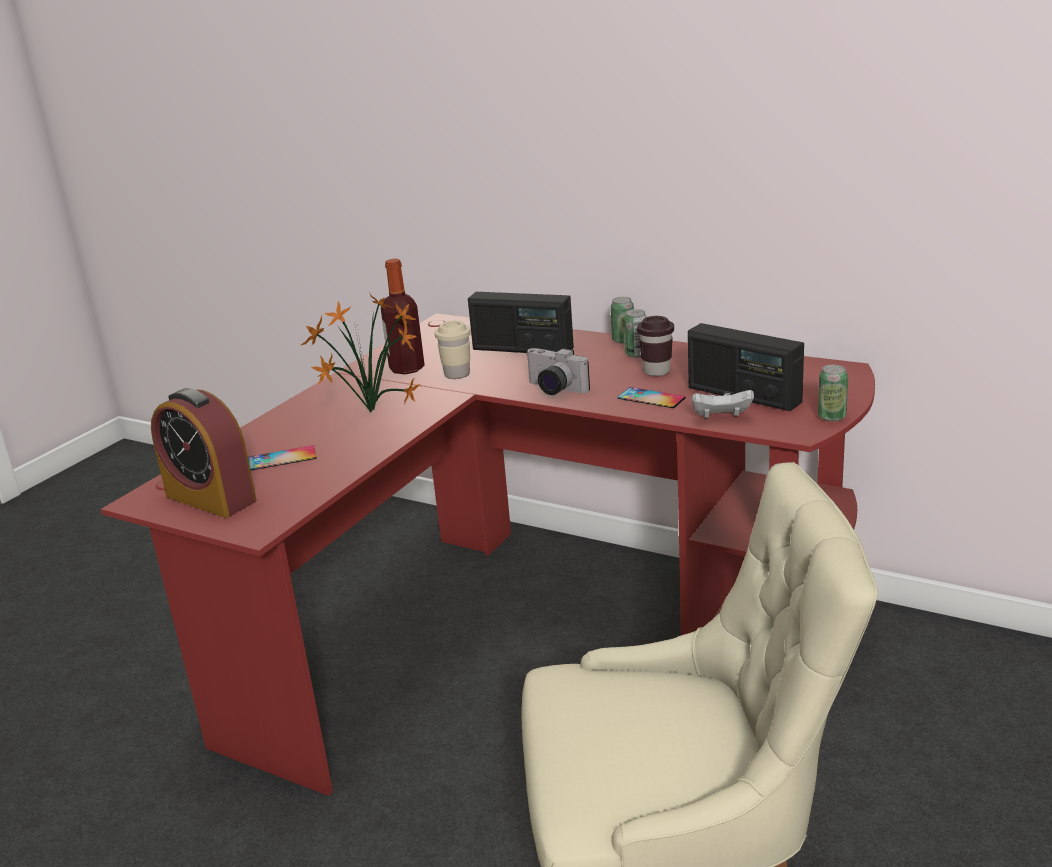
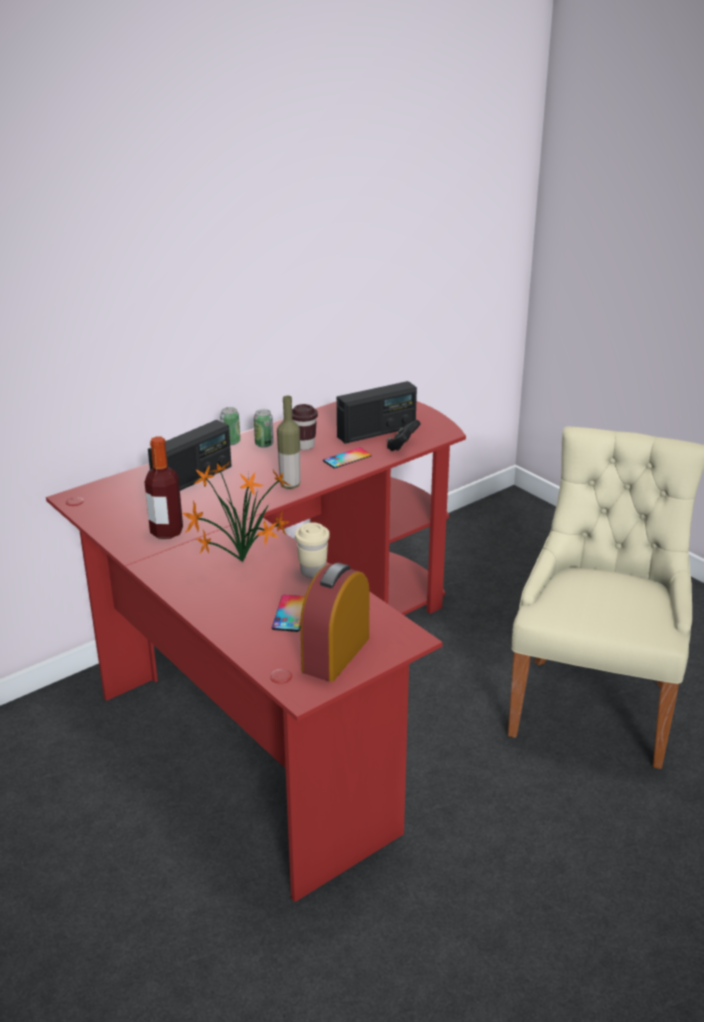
camera: 70 degrees left, 5 degrees up
(211, 498) = (336, 654): alarm clock -> alarm clock turned 150 degrees clockwise
(457, 374) = (210, 514): beige cup -> beige cup (313, 571)
(553, 389) = (290, 485): camera -> bottle
(721, 418) = (402, 446): white game controller -> black game controller
(831, 417) = (435, 419): can -> none

